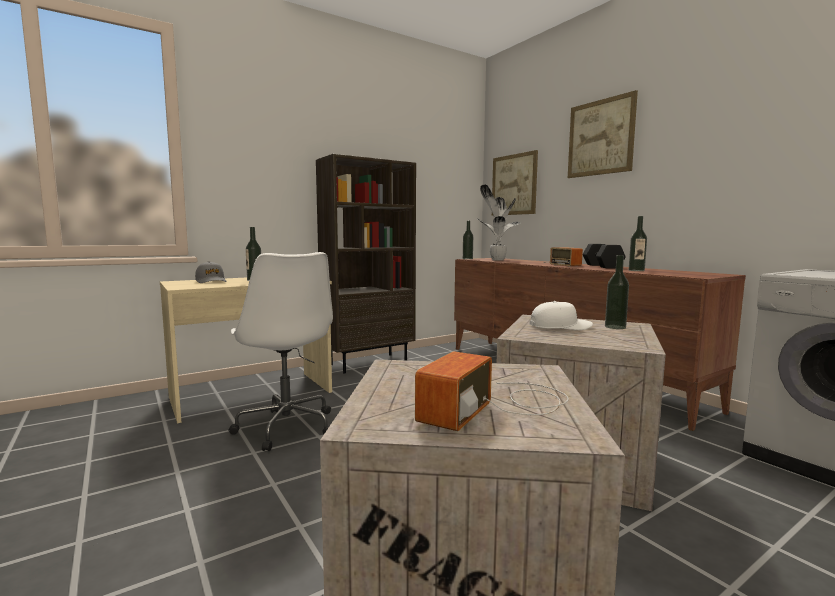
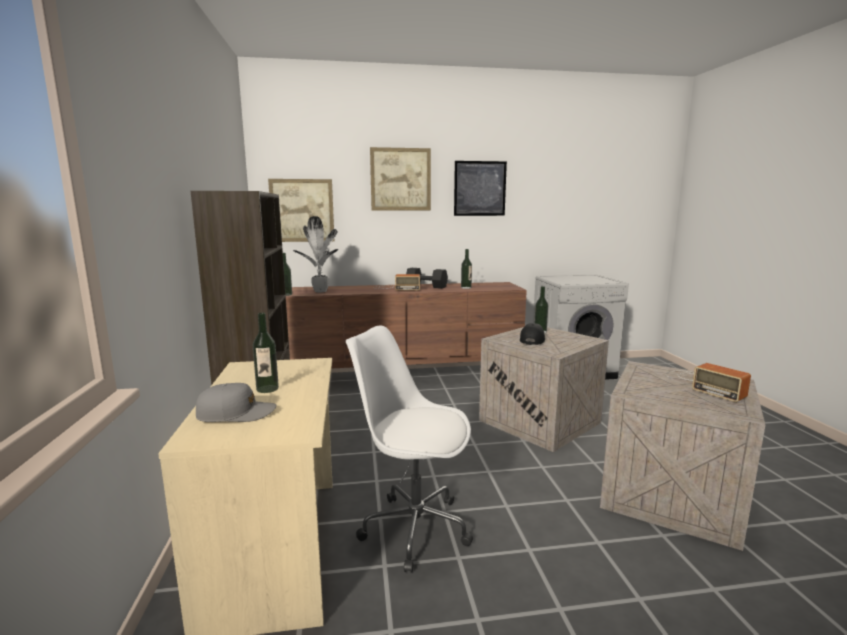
camera: 65 degrees left, 5 degrees up
(287, 428) = (413, 528): white office chair -> white office chair turned 150 degrees counterclockwise
(560, 326) = (532, 340): white cap -> black cap
(705, 130) = (480, 188): none -> picture

